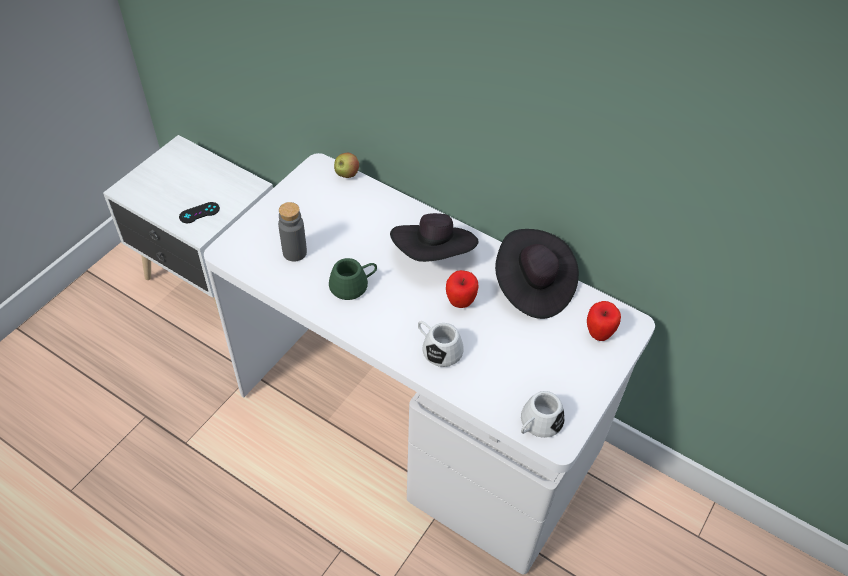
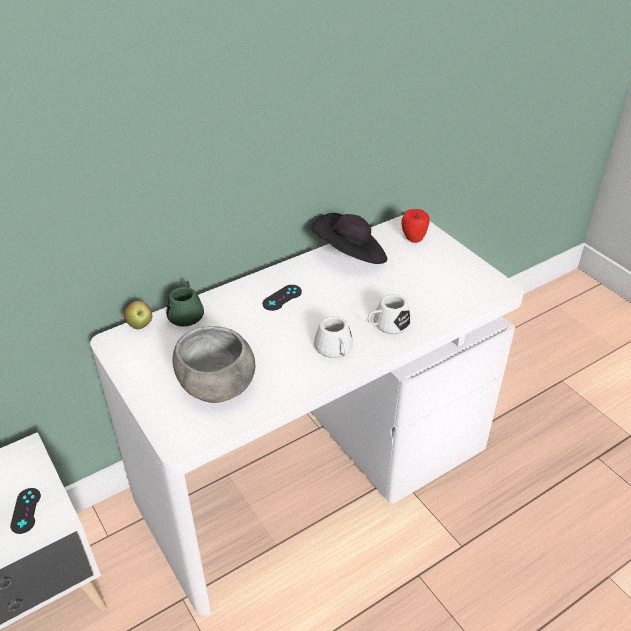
camera: 65 degrees left, 10 degrees down
(294, 252) = (218, 388): grey bottle -> grey bowl
(353, 285) = (286, 357): green mug -> green mug (186, 312)
(434, 254) = (282, 298): black hat -> black game controller
(460, 303) = (345, 298): apple -> none
(537, 424) = (484, 294): white mug -> white mug (335, 349)

